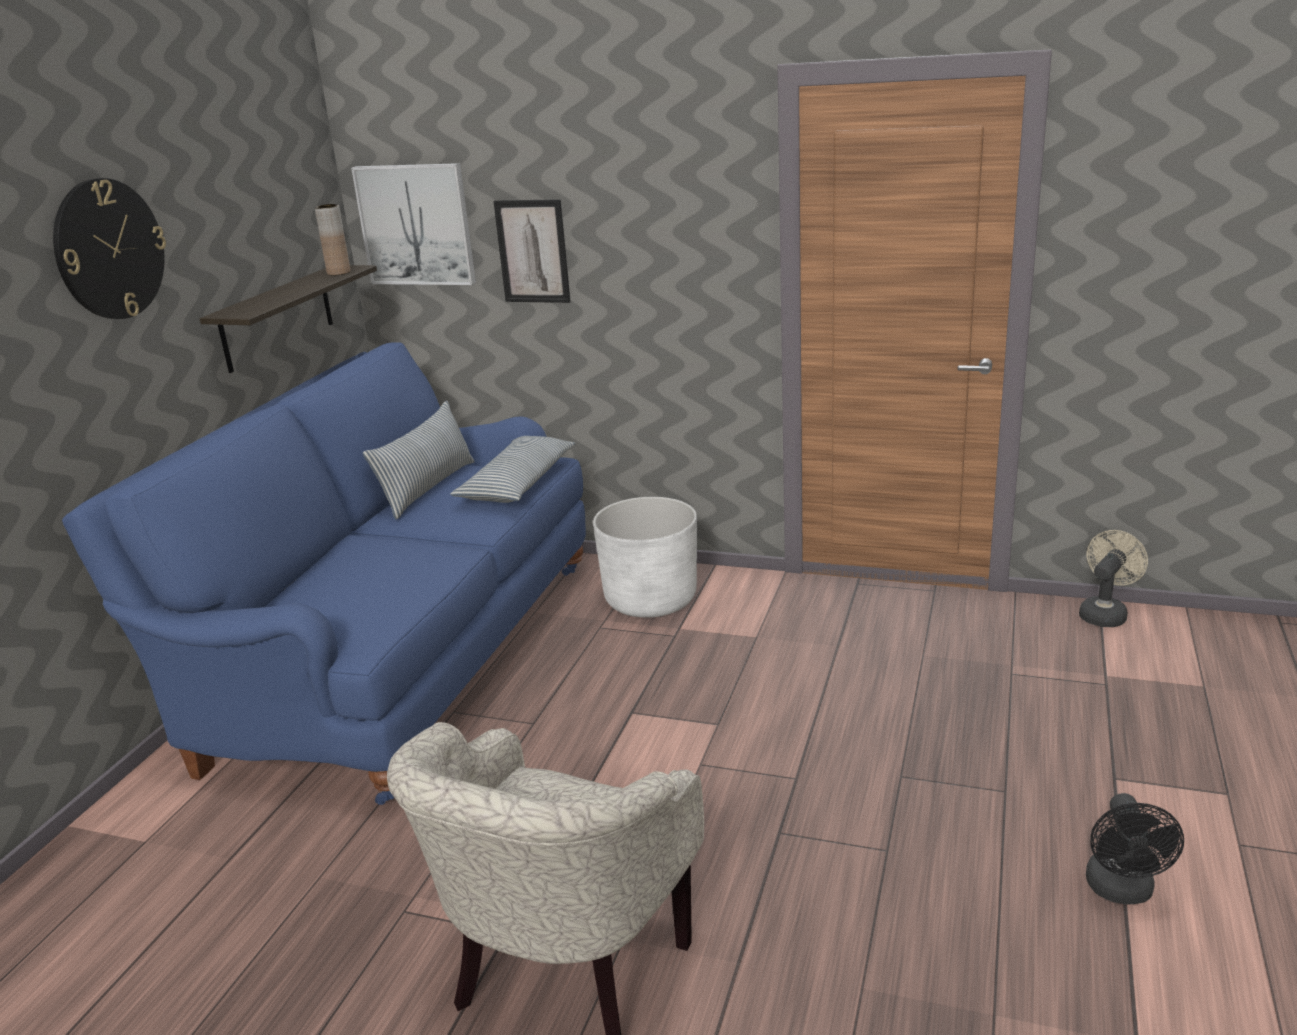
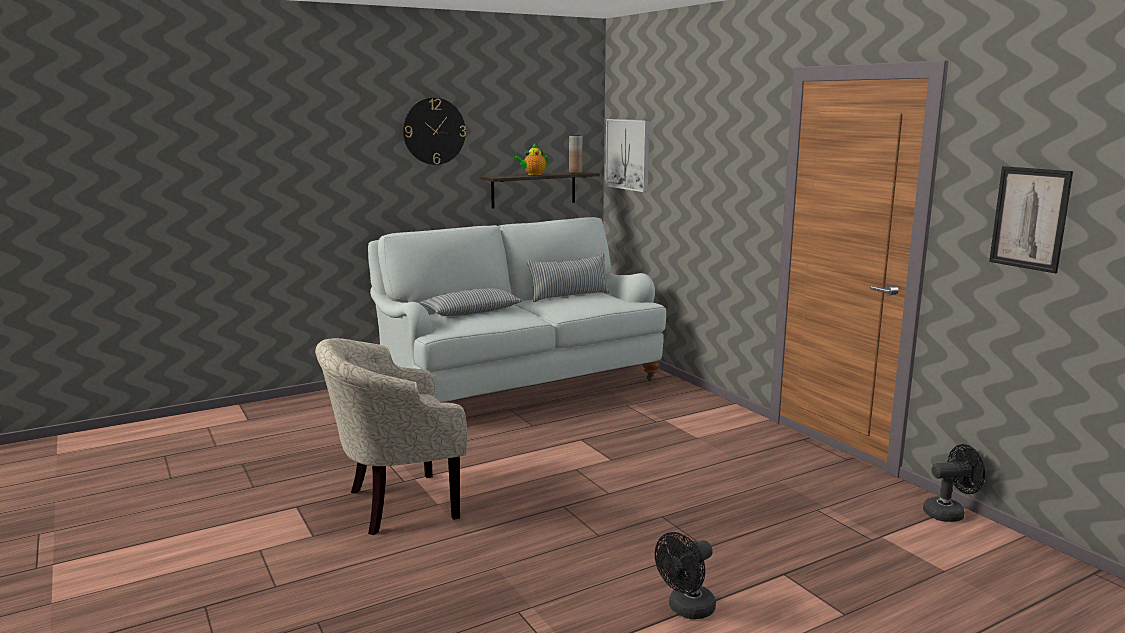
camera: 40 degrees right, 10 degrees down
(285, 293) = (533, 174): none -> teapot
(395, 659) = (519, 383): blue sofa -> white sofa
(518, 483) = (610, 305): pillow -> pillow (472, 312)
(532, 251) = (672, 175): picture -> picture (1030, 218)
(650, 599) = (672, 404): white planter -> none
(1105, 613) = (949, 513): beige fan -> black fan

